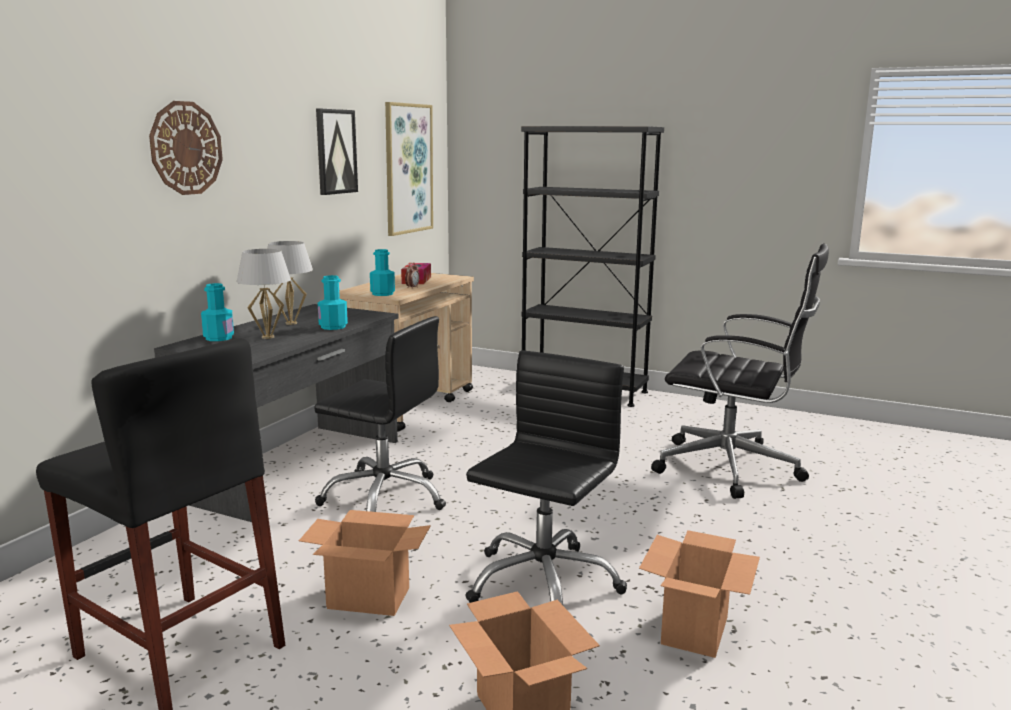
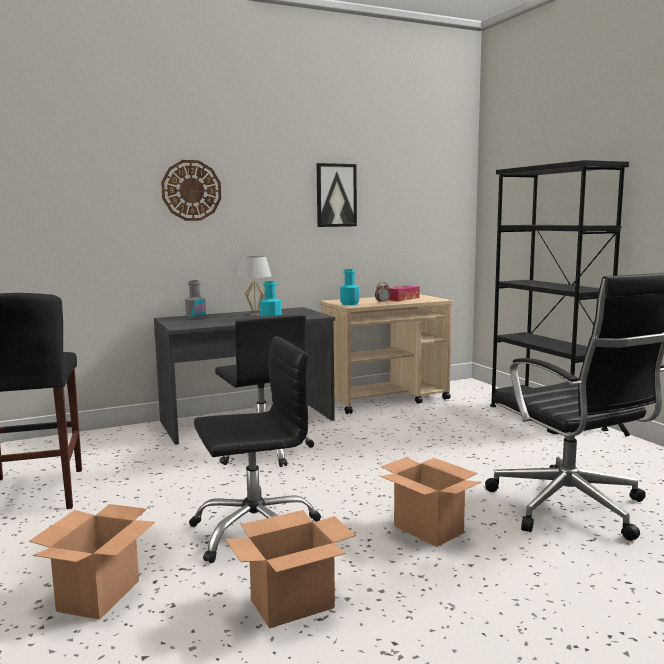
camera: 40 degrees right, 5 degrees down
(219, 338) = (196, 317): turquoise bottle -> grey bottle
(268, 337) = (220, 319): white table lamp -> none
(367, 598) = (149, 501): cardboard box -> cardboard box (427, 529)
(408, 169) = (421, 210): picture -> none

